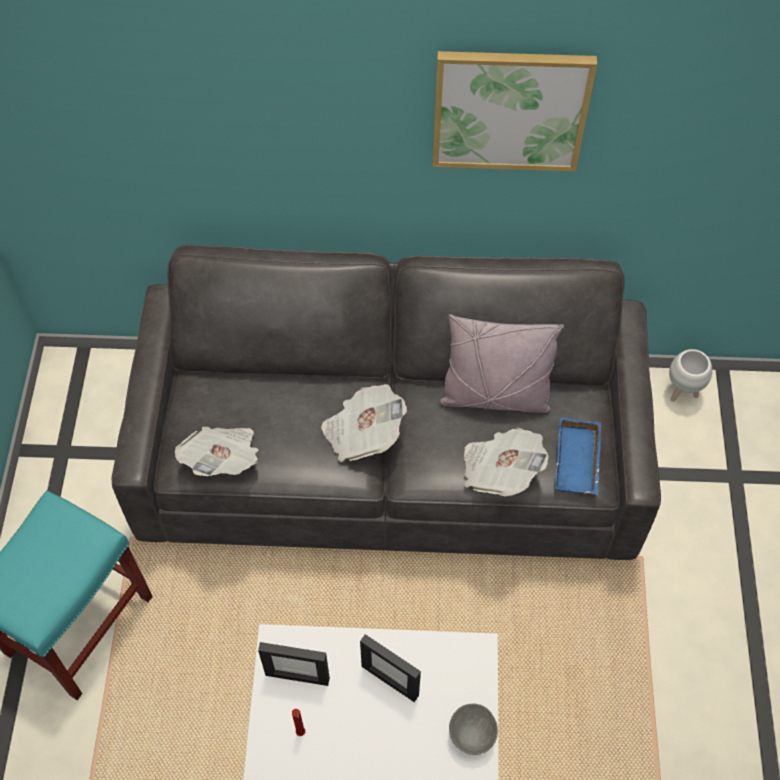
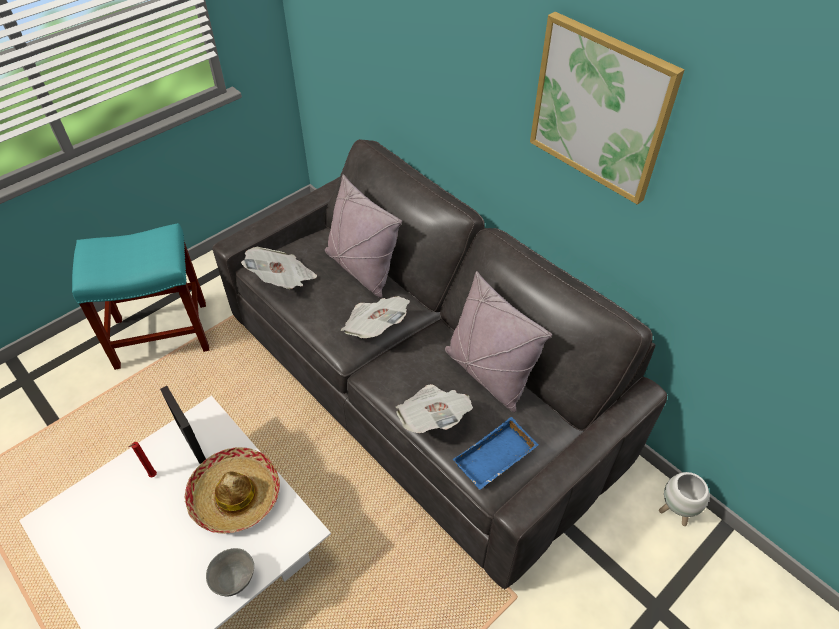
camera: 45 degrees right, 10 degrees down
(278, 388) = (361, 269): none -> purple pillow
(391, 679) = (235, 495): picture frame -> hat

